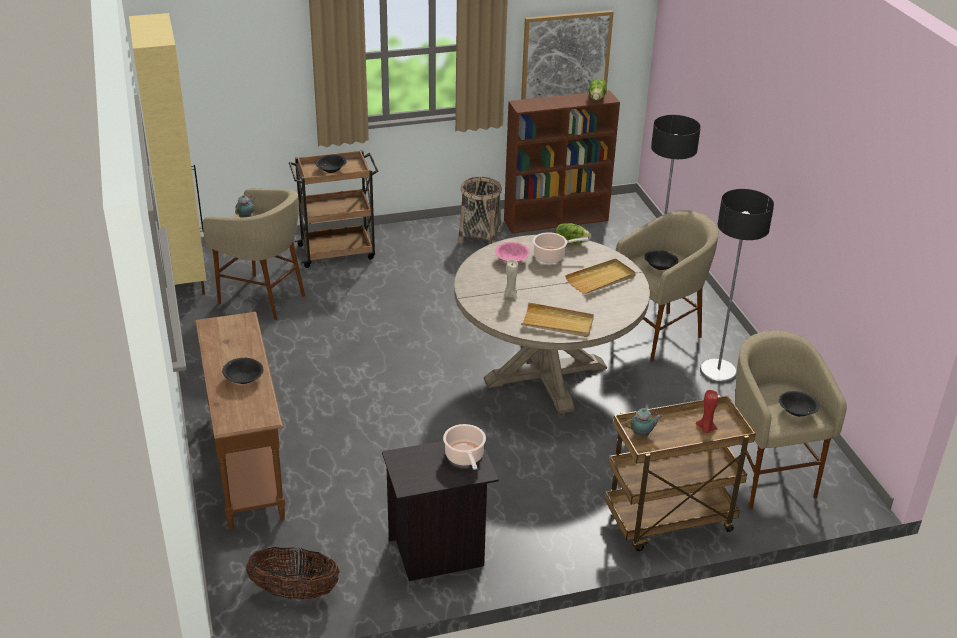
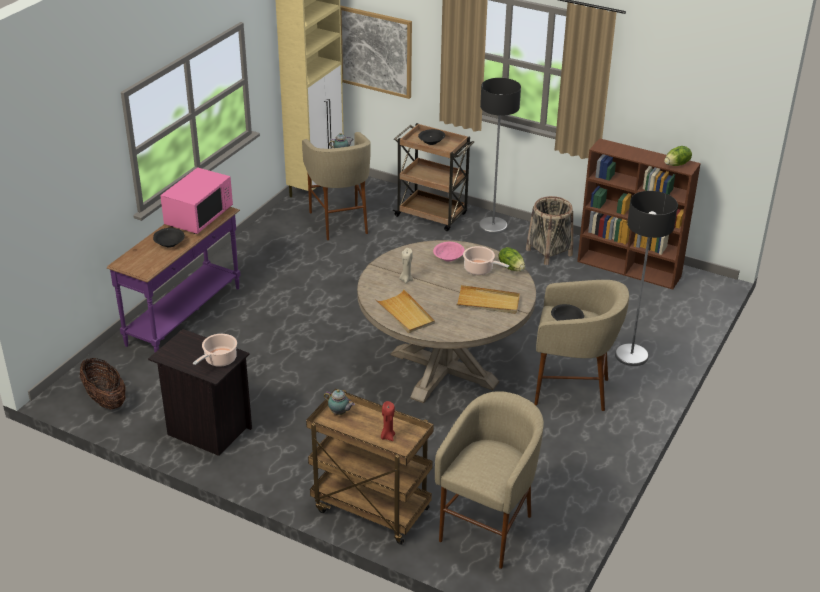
camera: 45 degrees right, 0 degrees up
(228, 338) = (199, 217): none -> pink microwave
(248, 465) = (185, 316): brown console table -> purple console table
(565, 57) = (672, 117): picture -> picture (376, 51)
(718, 371) = (575, 441): floor lamp -> floor lamp (493, 226)
(796, 411) = (485, 471): black bowl -> none

